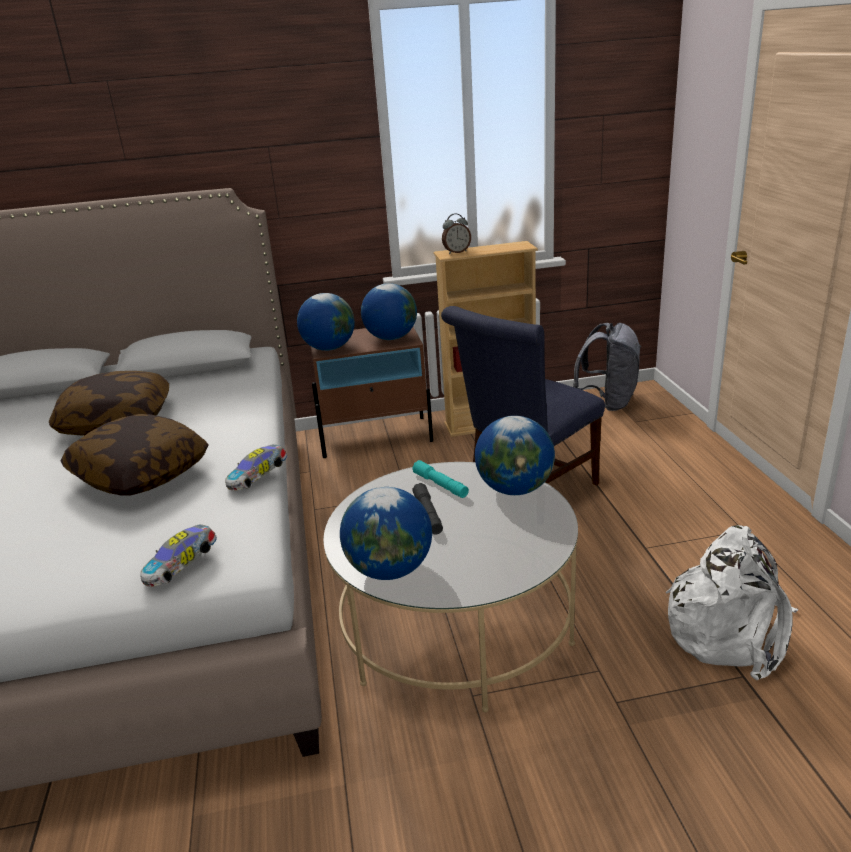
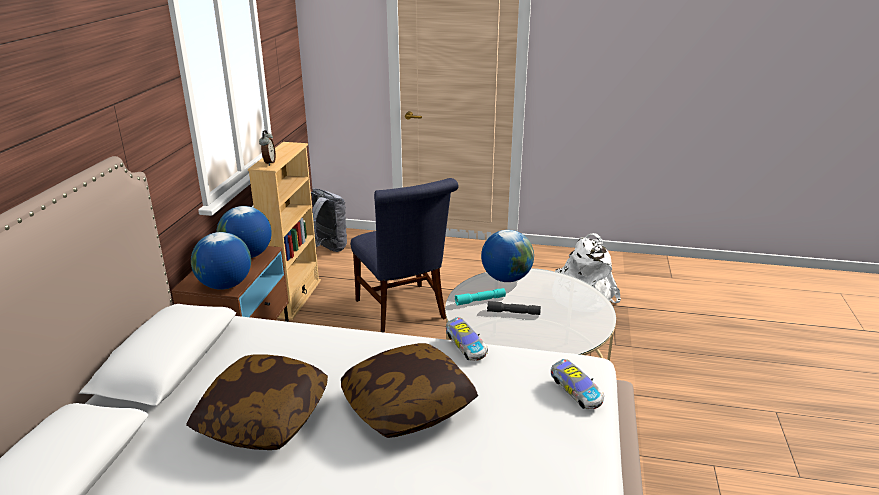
camera: 70 degrees left, 0 degrees up
(390, 570) = (567, 338): globe -> none

